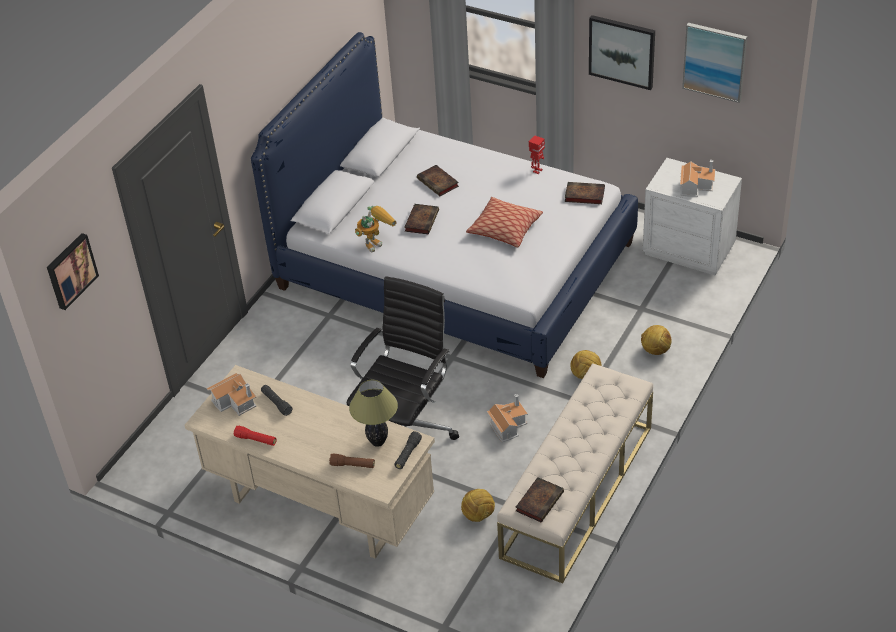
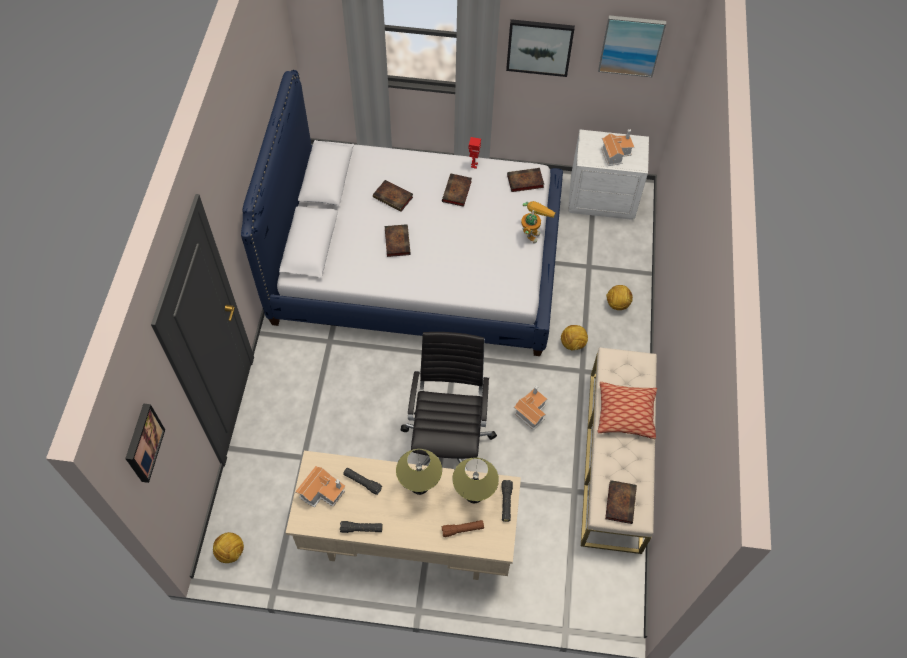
camera: 25 degrees left, 15 degrees up
(256, 440) = (361, 529): red flashlight -> black flashlight
(328, 422) = (419, 489): none -> table lamp
(376, 241) = (365, 273): toy robot -> toy robot (532, 231)
(478, 515) = (545, 508): football -> football (231, 552)
(504, 229) = (473, 233): pillow -> pillow (625, 414)
(506, 191) = (457, 192): none -> book

